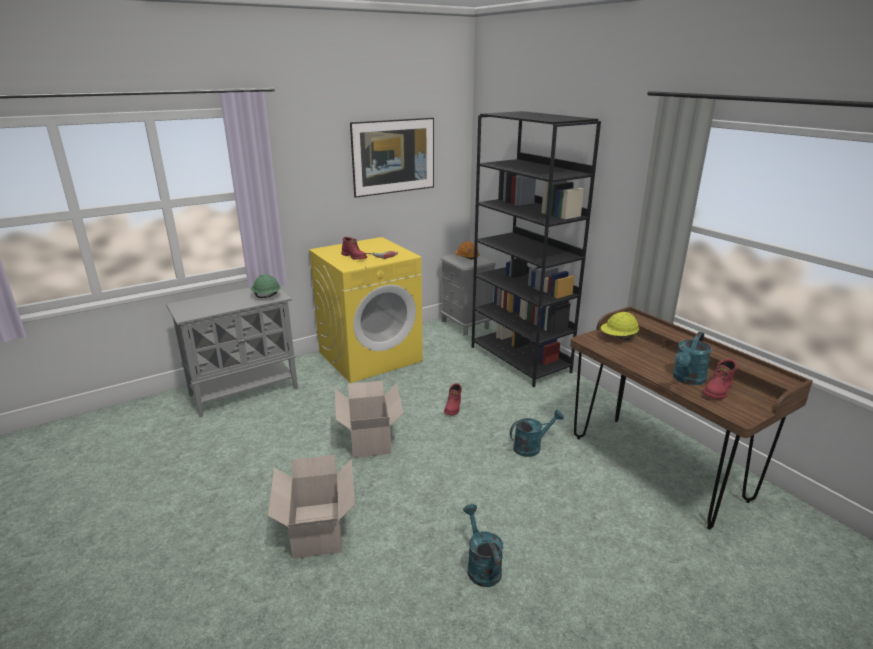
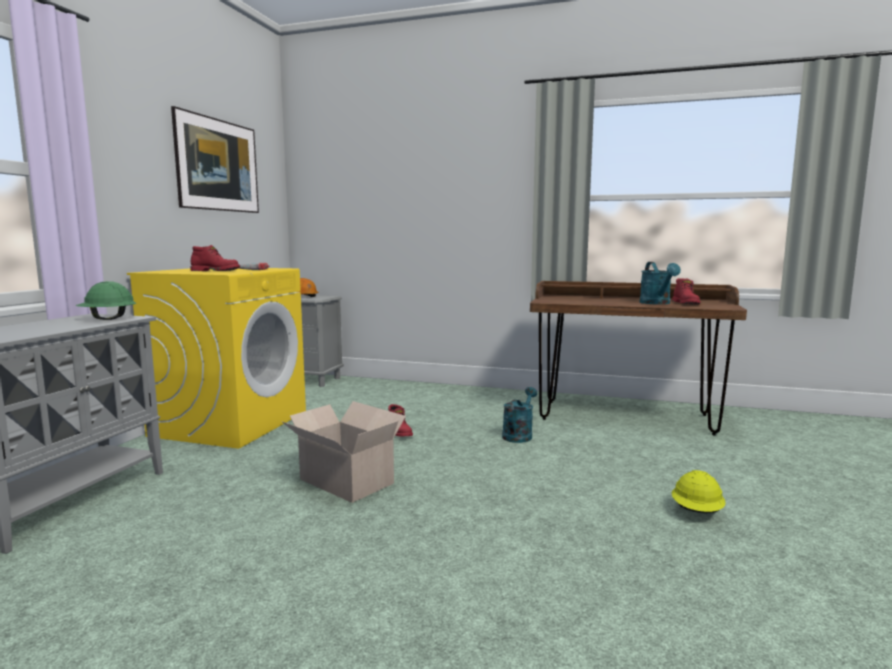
camera: 40 degrees left, 15 degrees down
(317, 531) = (421, 581): cardboard box -> none
(481, 566) = (632, 523): turquoise watering can -> none
(520, 359) = (407, 389): black bookcase -> none
(618, 338) = (562, 299): yellow hard hat -> yellow hard hat (697, 512)

